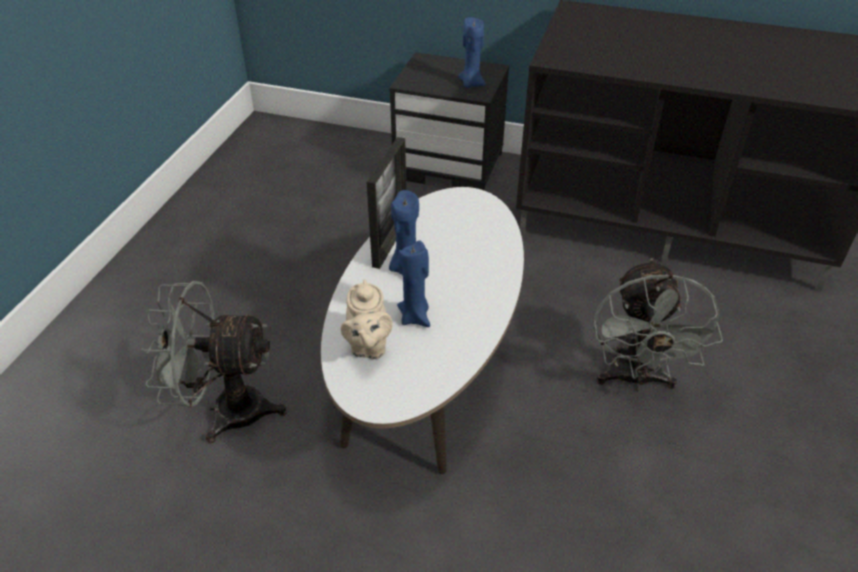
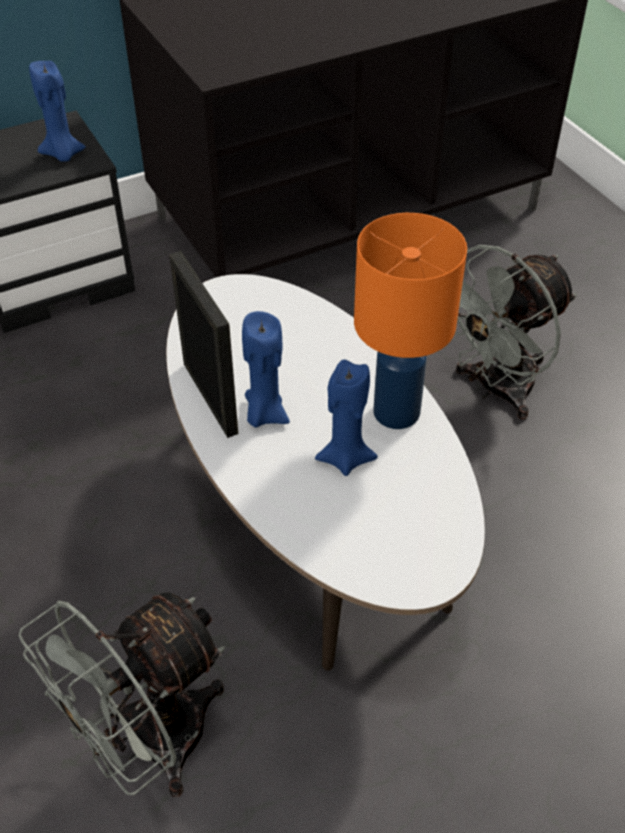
camera: 45 degrees left, 5 degrees up
(368, 346) = (343, 525): beige teapot -> none
(475, 313) = (395, 412): none -> orange table lamp
(635, 379) = (495, 390): grey fan -> grey fan turned 90 degrees clockwise

